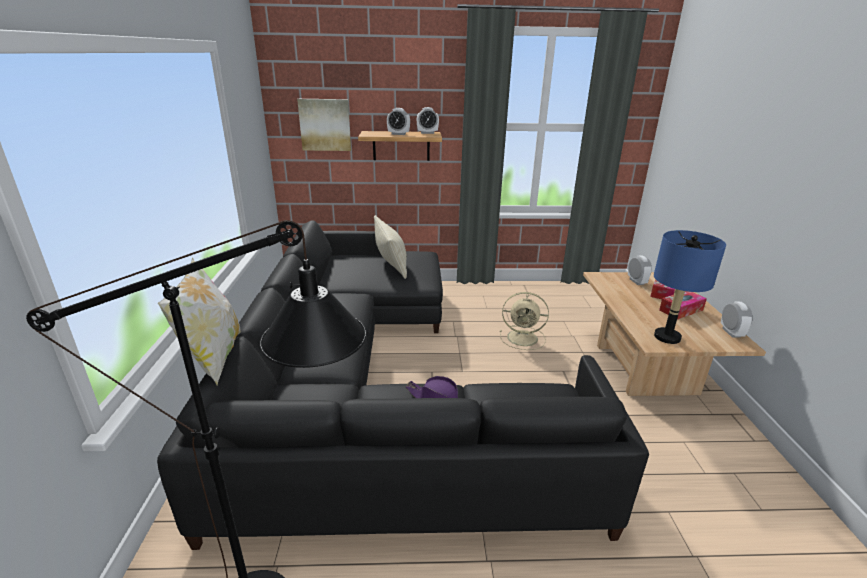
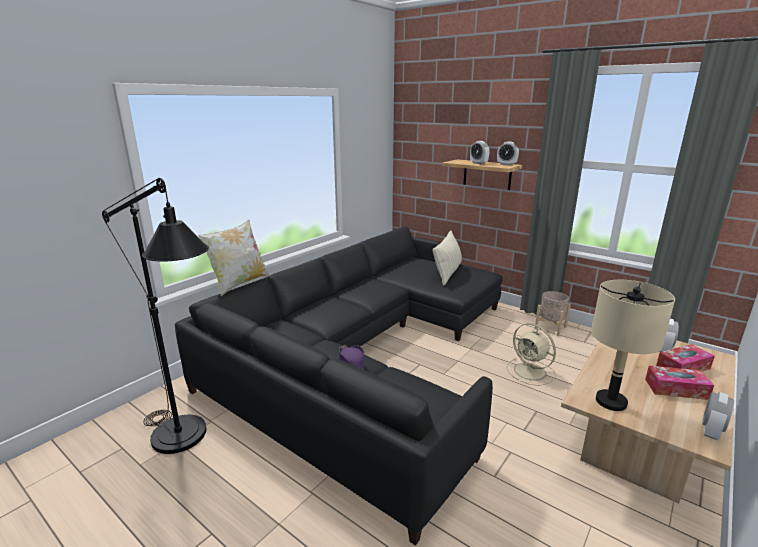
camera: 40 degrees right, 5 degrees down
(325, 125) = (431, 152): picture -> none
(493, 291) = (550, 327): none -> beige planter
(667, 337) = (611, 402): blue table lamp -> beige table lamp

